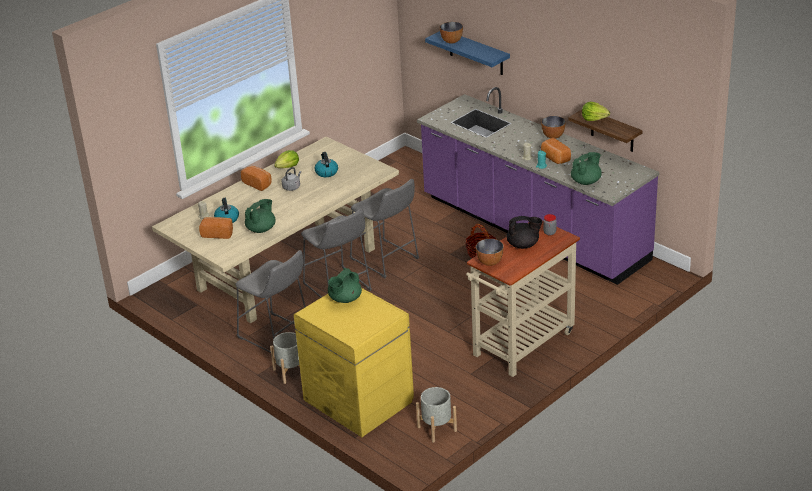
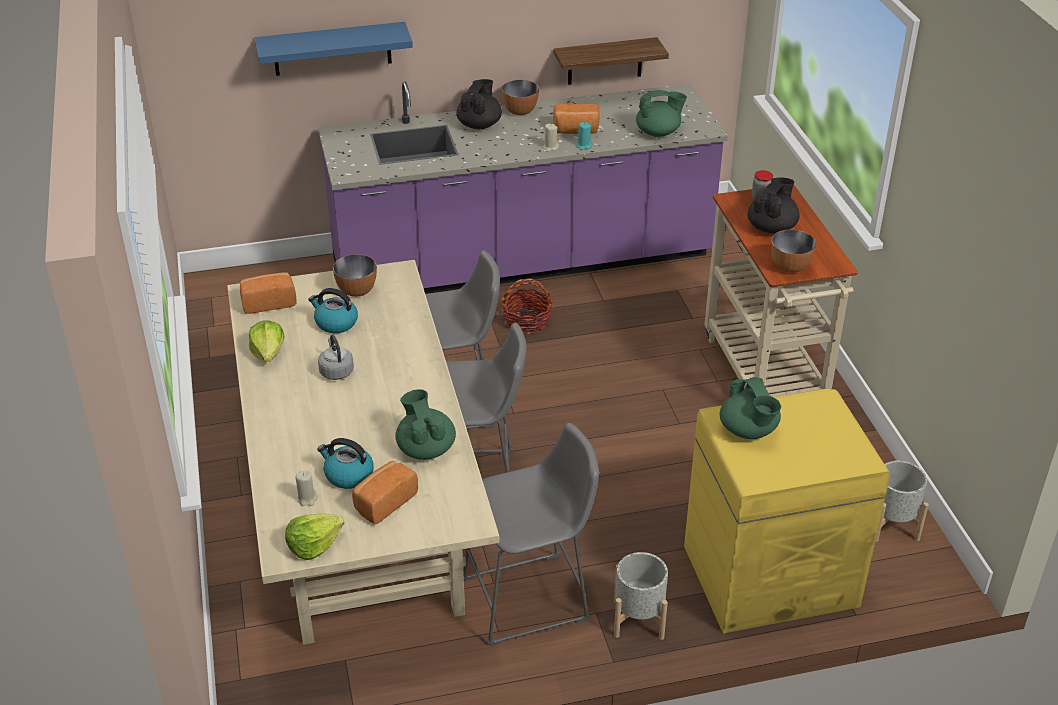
camera: 60 degrees left, 5 degrees up
(258, 184) = (279, 401): bread -> bread (268, 302)
(451, 41) = (302, 43): bowl -> bowl (357, 291)
(523, 131) = (479, 124): none -> black teapot
(586, 181) = (658, 132): green teapot -> green teapot turned 90 degrees clockwise
(594, 118) = (590, 52): lettuce -> lettuce (313, 545)

